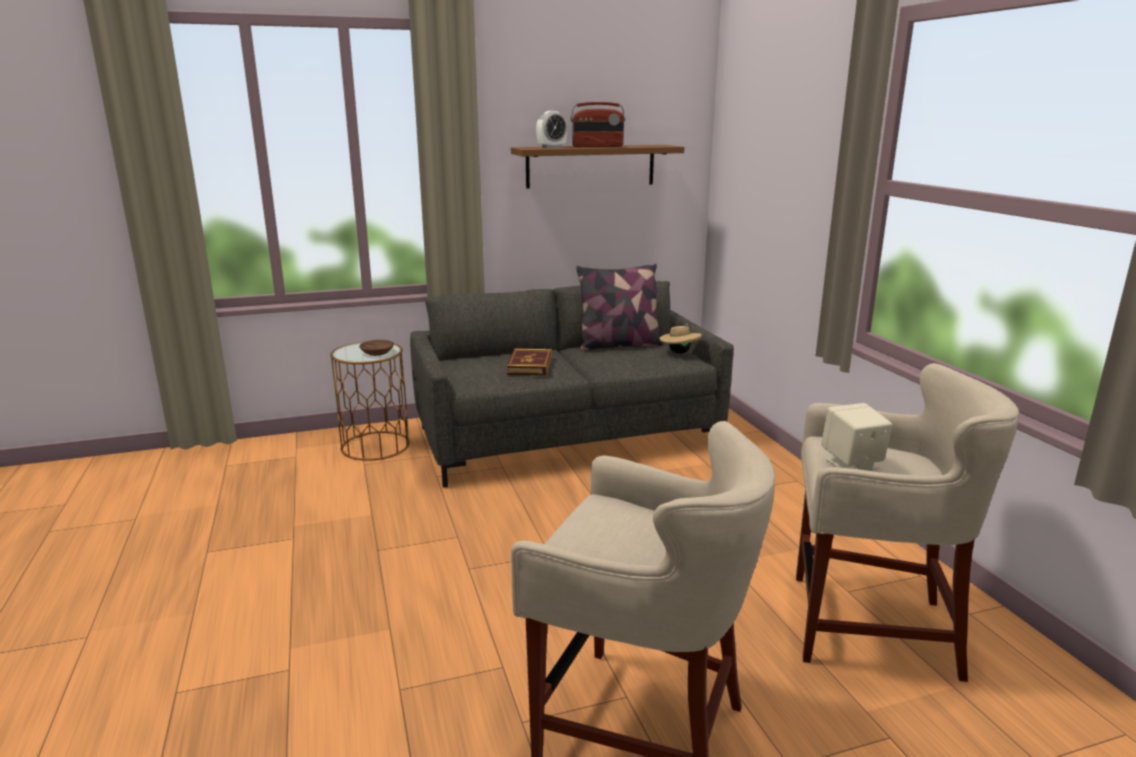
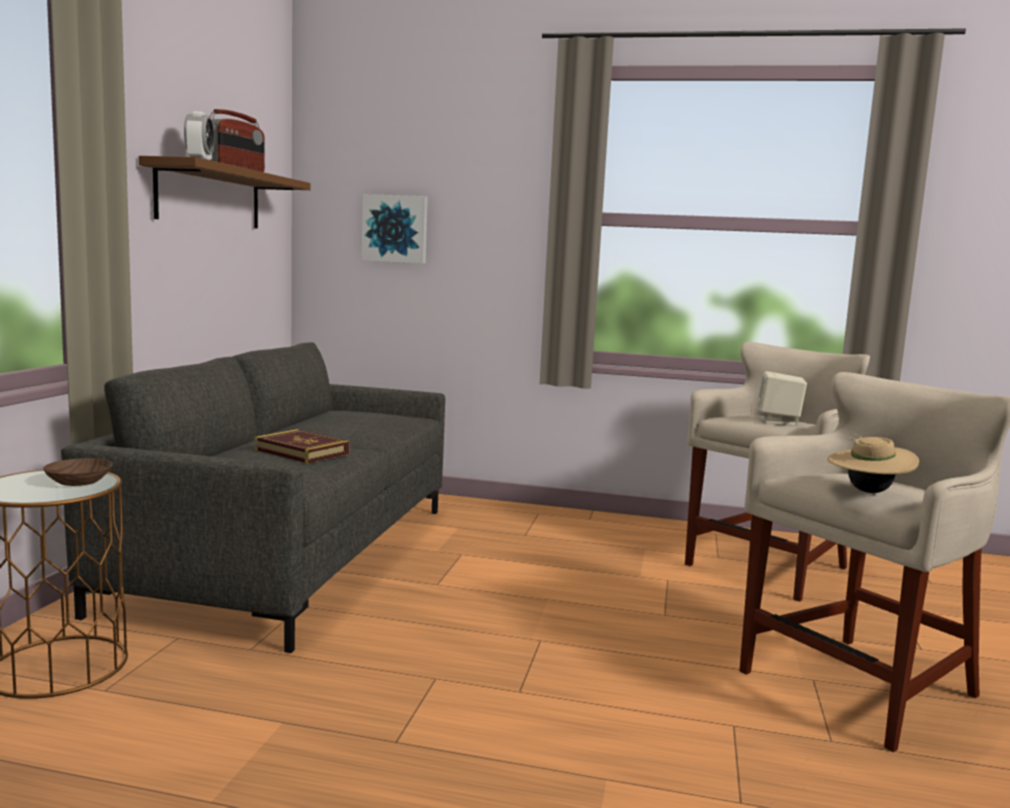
camera: 60 degrees left, 10 degrees down
(619, 345) = (318, 420): pillow -> none
(679, 352) = (390, 414): beige hat -> beige hat (868, 491)
(758, 185) = (395, 229): none -> picture

